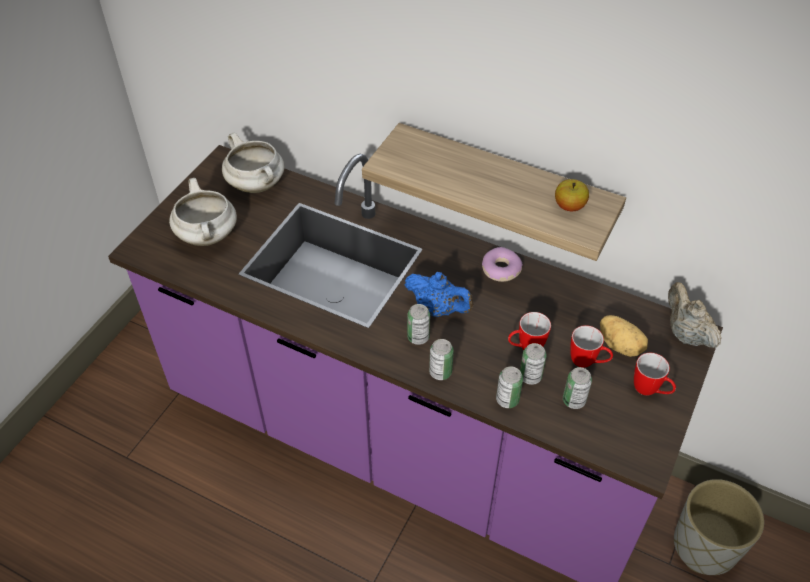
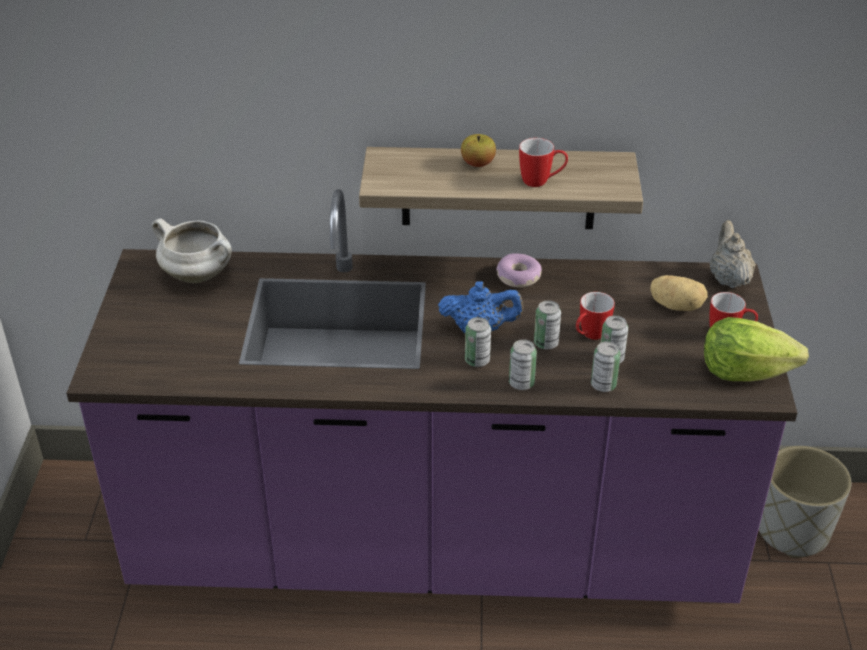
camera: 25 degrees left, 10 degrees down
(208, 236) = (177, 338): white cooking pot -> none
(569, 206) = (589, 172): apple -> apple (478, 163)
(574, 400) = (666, 365): can -> can (546, 343)
(587, 362) = (656, 329): mug -> mug (541, 181)
(640, 433) = (744, 371): none -> lettuce
(685, 334) = (728, 278): beige teapot -> beige teapot turned 45 degrees clockwise

